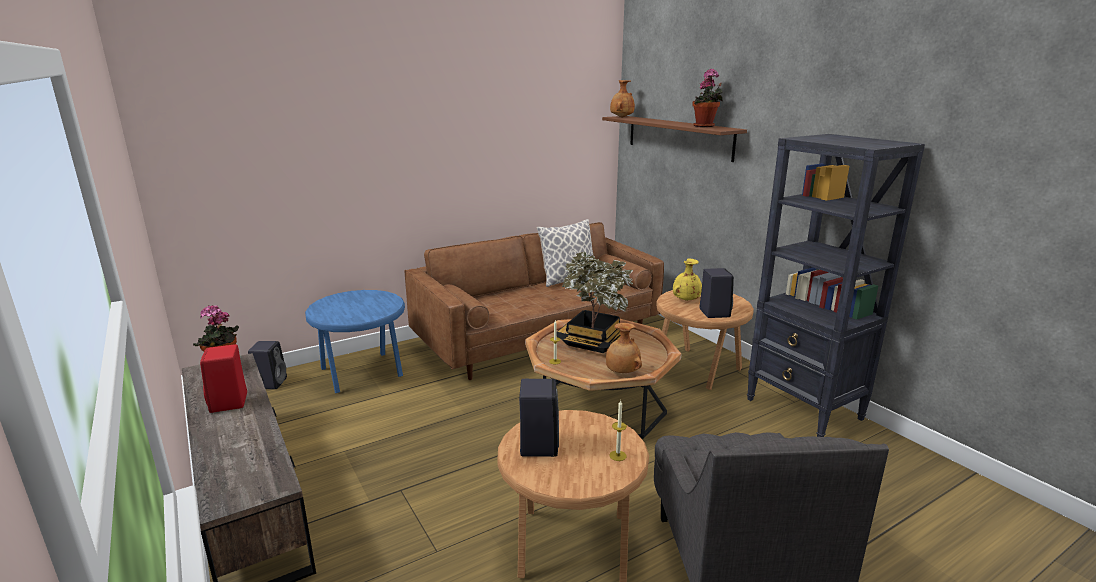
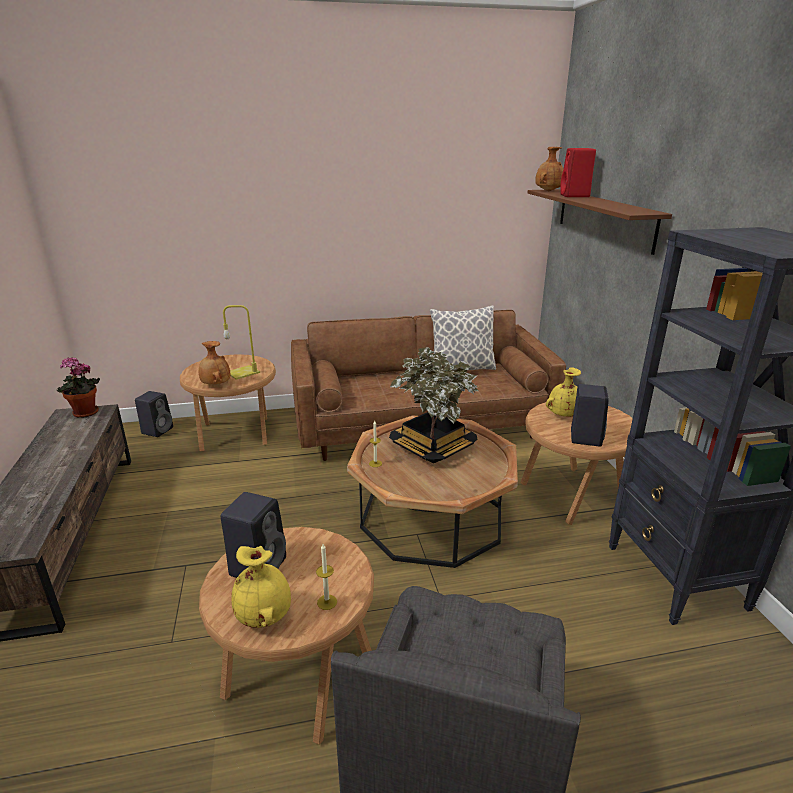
camera: 20 degrees right, 5 degrees up
(229, 403) = (58, 451): red speaker -> red speaker (575, 196)
(363, 372) = (237, 434): blue side table -> brown side table
(374, 305) = (243, 372): none -> yellow table lamp
(577, 475) = (265, 615): none -> yellow vase
(622, 372) = (436, 491): brown vase -> brown vase (215, 384)
(705, 126) = (624, 207): potted plant -> none

